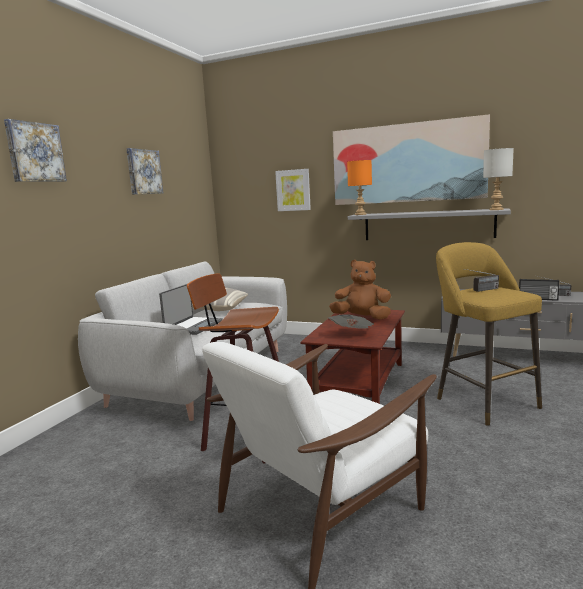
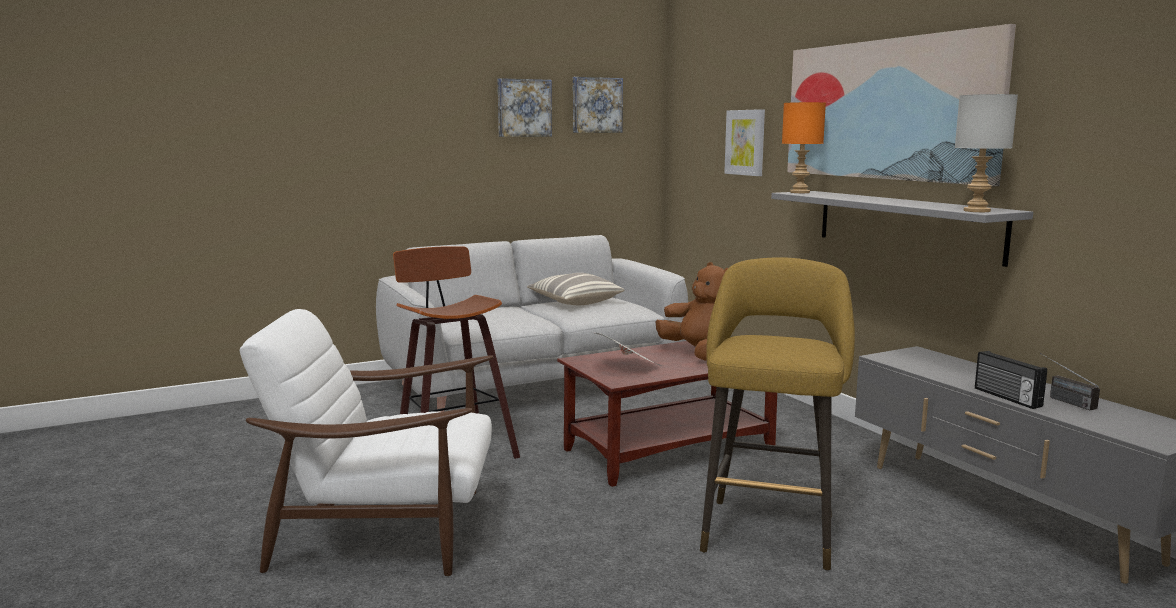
camera: 40 degrees right, 0 degrees up
(34, 152) = (360, 88): picture -> picture (596, 105)
(193, 326) = (500, 313): laptop -> none
(480, 290) = (767, 340): radio -> none

